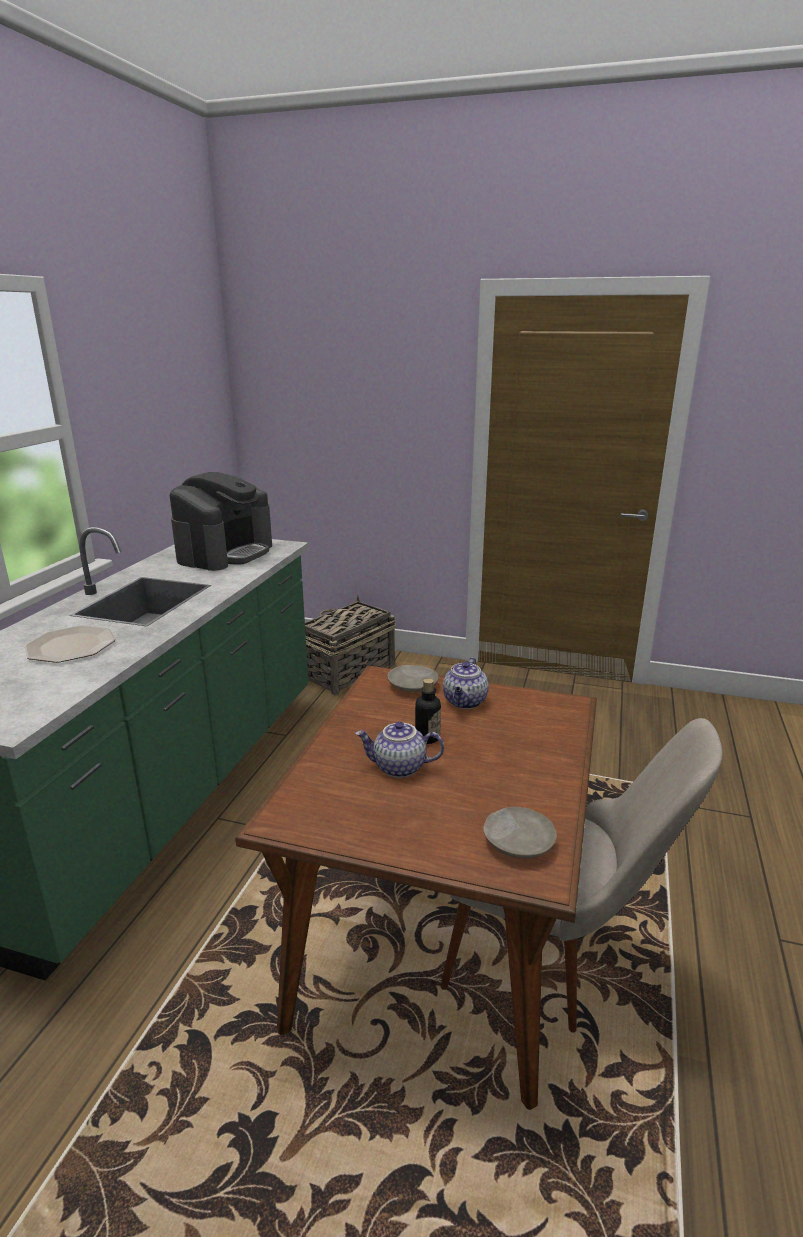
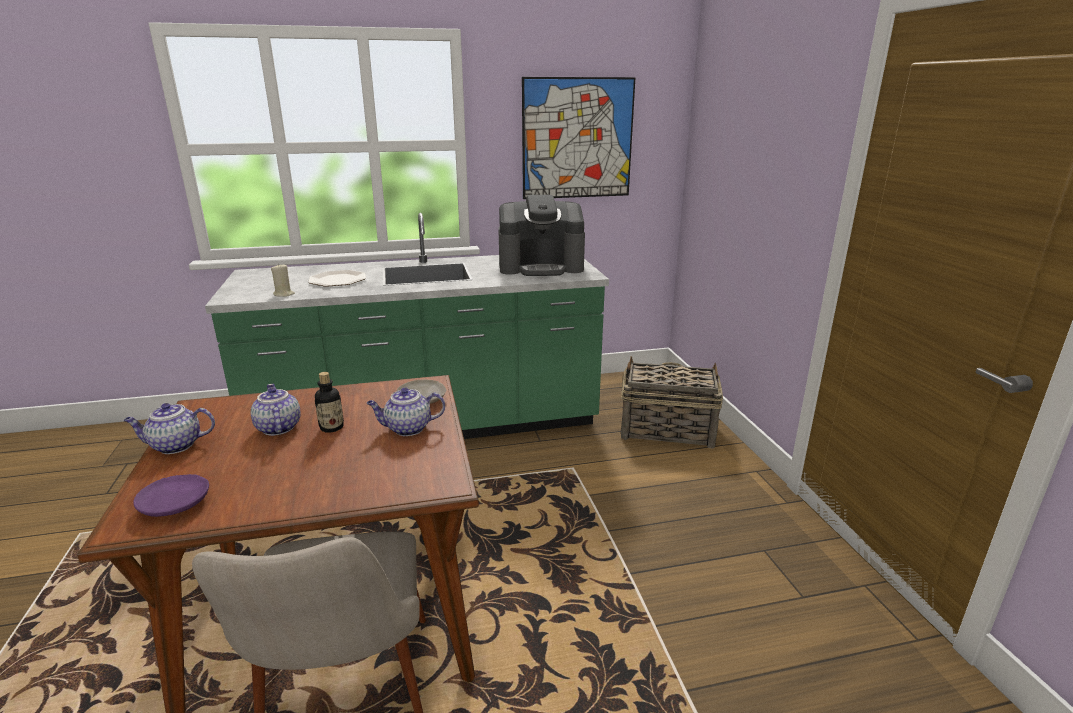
camera: 60 degrees right, 0 degrees up
(69, 685) = (284, 294): none -> beige candle
(161, 407) = (577, 139): none -> picture
(381, 839) = (175, 446): none -> teapot
(518, 841) = (176, 504): beige plate -> purple plate

